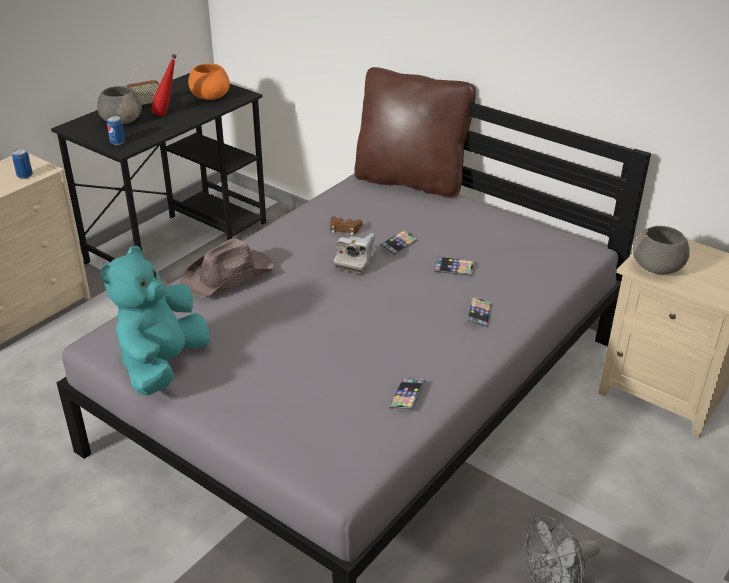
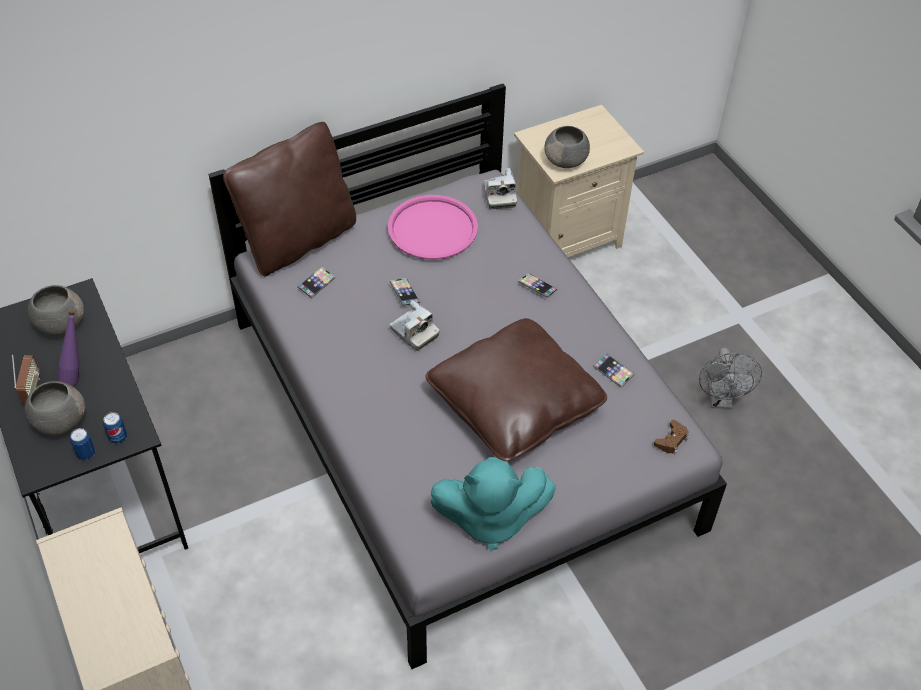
camera: 65 degrees left, 15 degrees up
(25, 176) = (112, 548): can -> can (86, 454)
(163, 365) = (489, 518): turquoise plush toy -> turquoise plush toy turned 45 degrees counterclockwise
(167, 114) = (77, 374): red bottle -> purple bottle
(210, 96) = (59, 323): orange bowl -> grey bowl
(229, 275) = (378, 431): brown hat -> none
(313, 342) = (515, 404): none -> brown pillow
(344, 229) = (353, 320): brown game controller -> brown game controller (671, 440)
(453, 268) = (468, 274): phone -> phone (316, 284)
(490, 234) = (432, 228): none -> pink tray
(575, 258) = (499, 196): none -> camera

